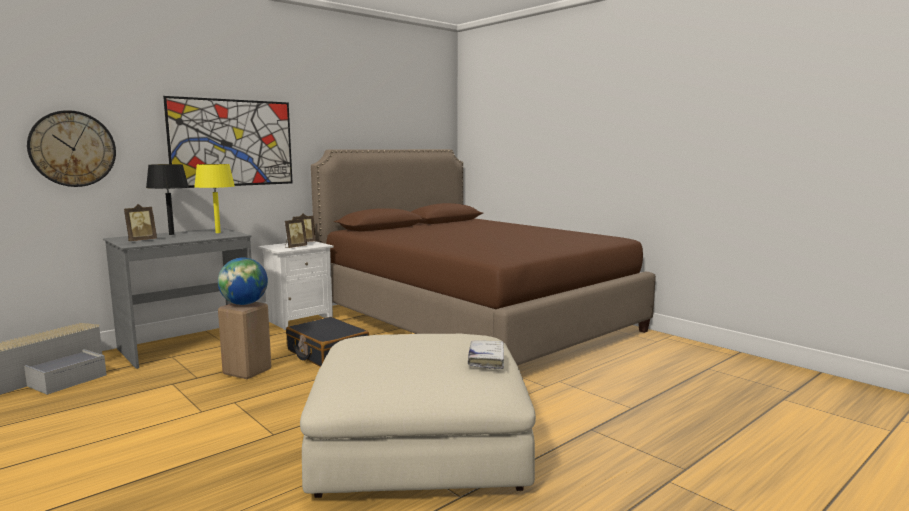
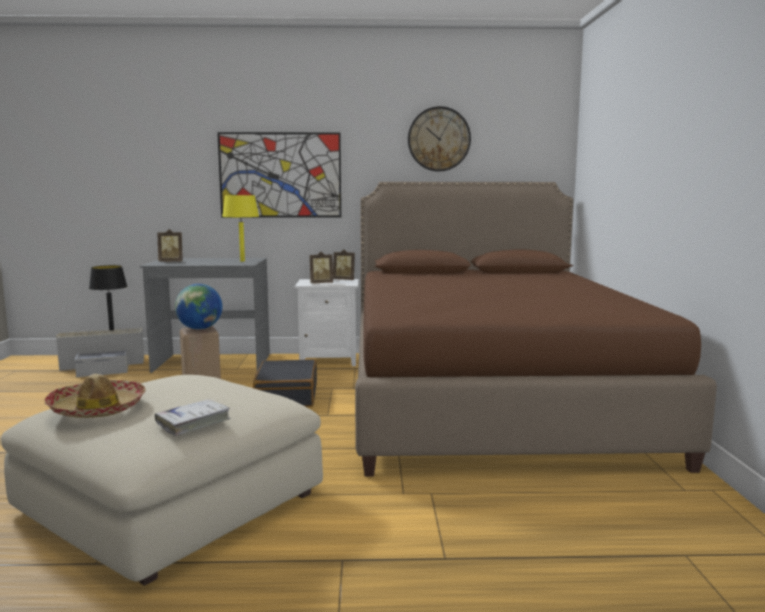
camera: 40 degrees right, 0 degrees up
(72, 149) = (144, 181): wall clock -> wall clock (439, 139)
(171, 234) = (209, 259): black table lamp -> black table lamp (111, 330)
(389, 372) = (97, 409): none -> hat

